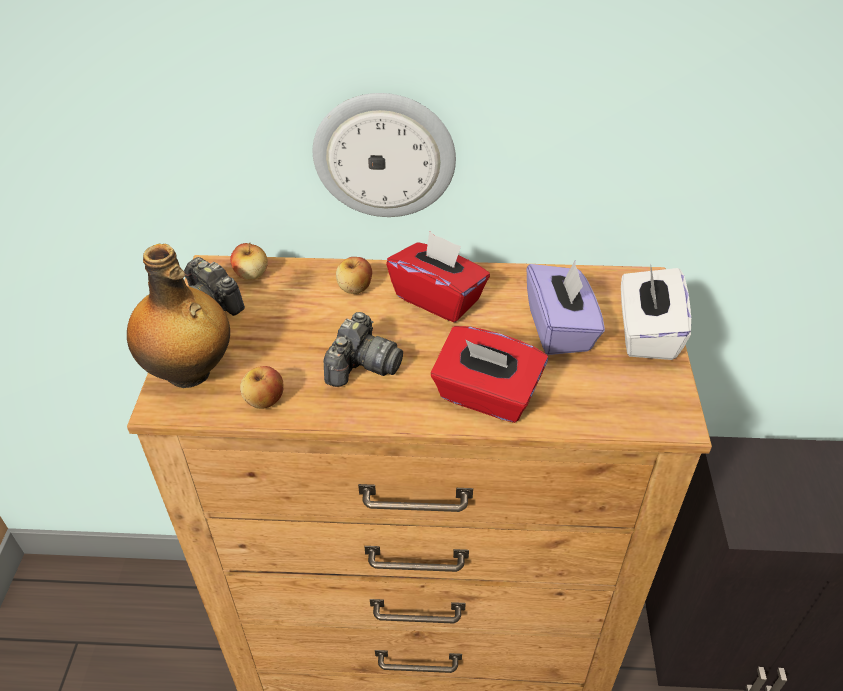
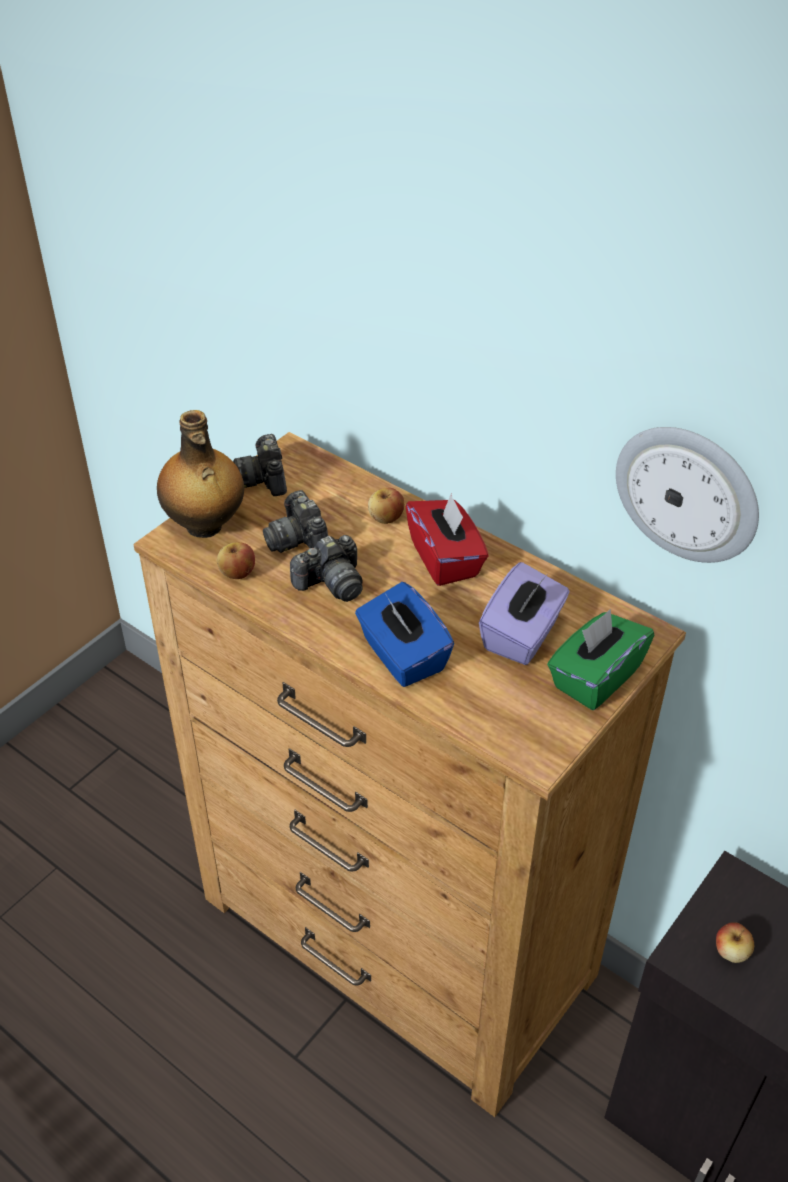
camera: 35 degrees right, 0 degrees up
(251, 274) = (316, 468): apple -> apple (731, 952)
(294, 342) = (298, 539): none -> camera
(384, 155) = (450, 408): wall clock -> wall clock (688, 493)
(486, 396) = (402, 656): red tissue box -> blue tissue box
(646, 333) = (595, 678): white tissue box -> green tissue box

